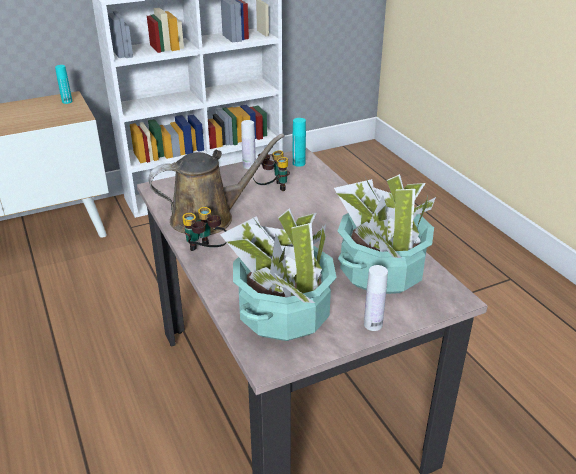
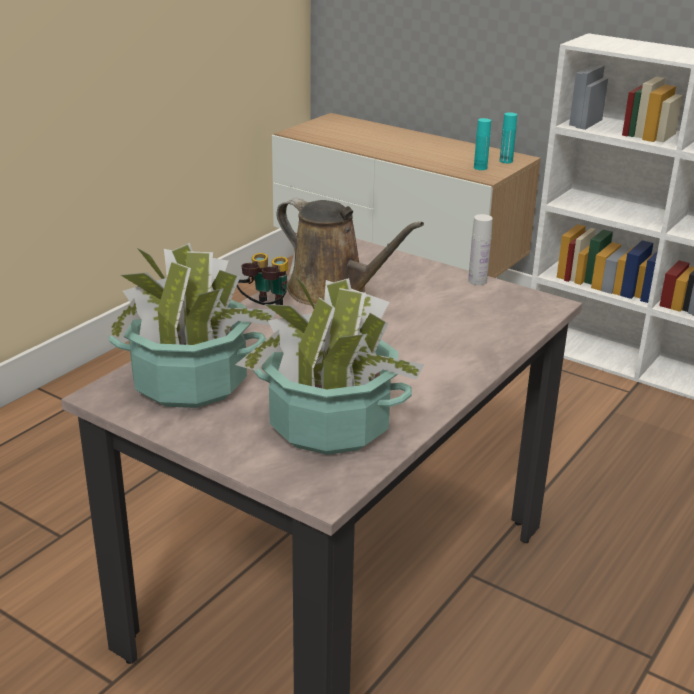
camera: 60 degrees right, 5 degrees down
(271, 188) = (441, 308): binoculars -> none
(298, 163) = (529, 308): turquoise bottle -> turquoise bottle (480, 168)
(373, 324) = (215, 442): white bottle -> none

